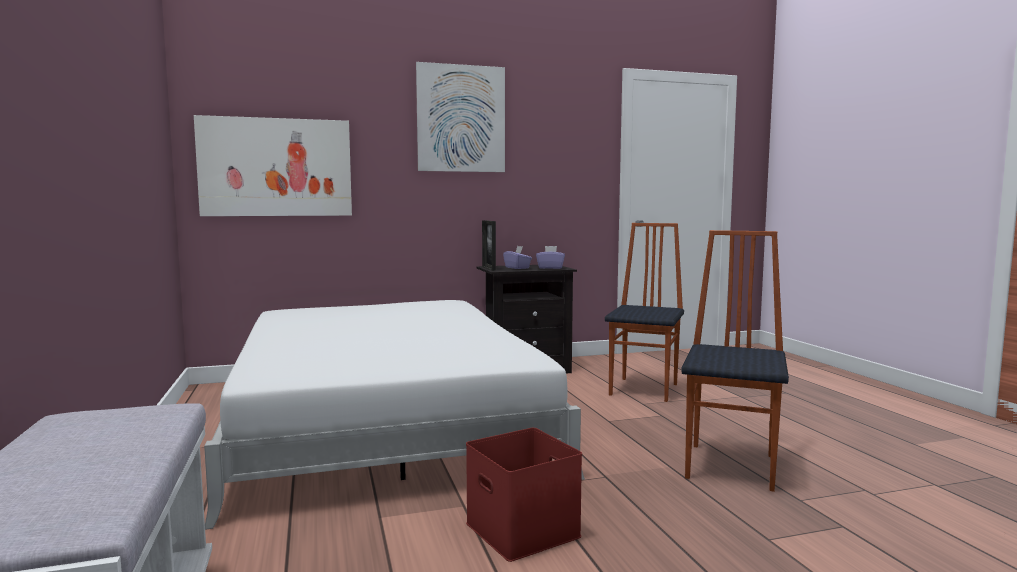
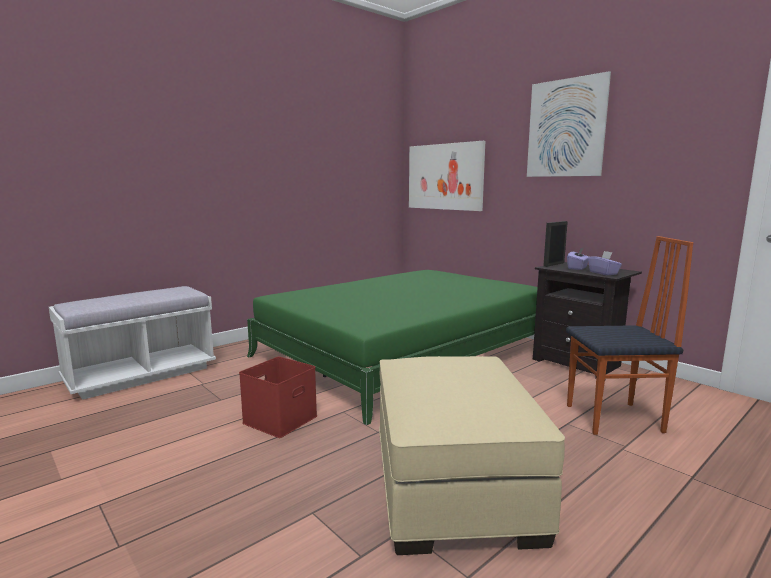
camera: 65 degrees right, 5 degrees up
(384, 420) = (404, 351): white bed -> green bed
(733, 466) = (453, 486): chair -> beige ottoman

